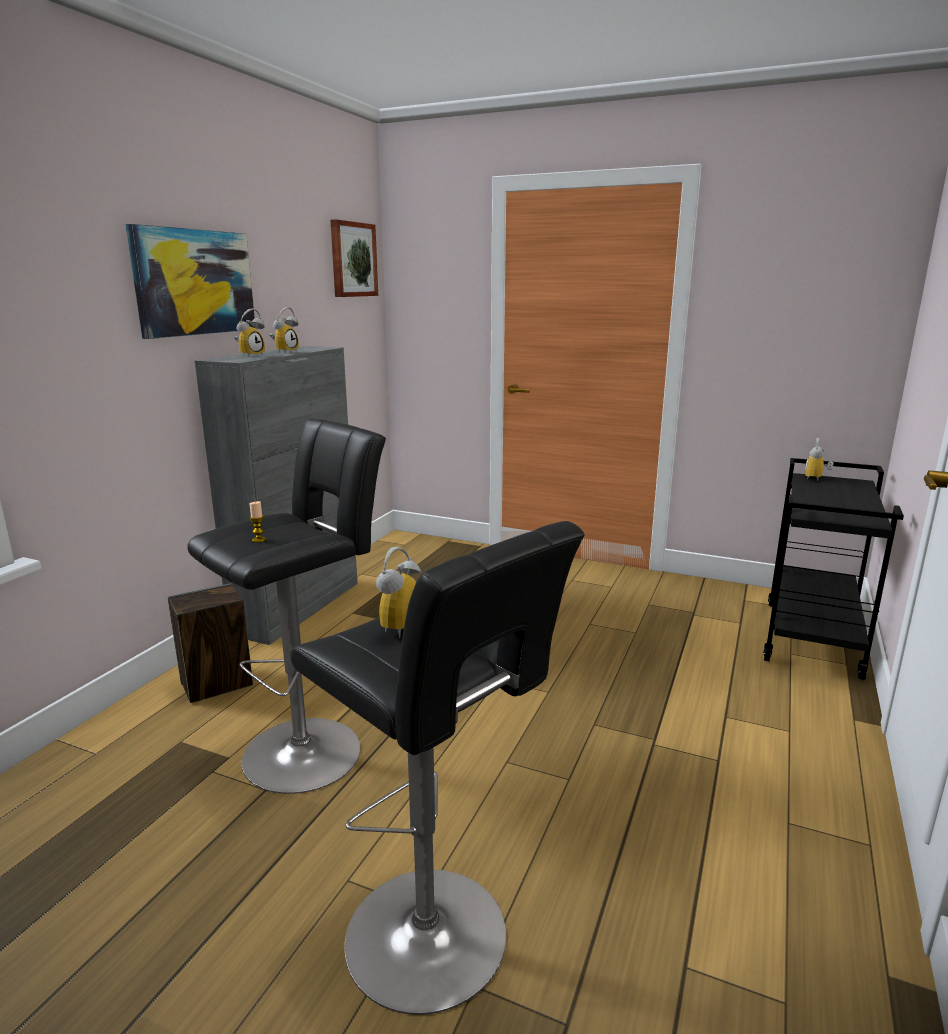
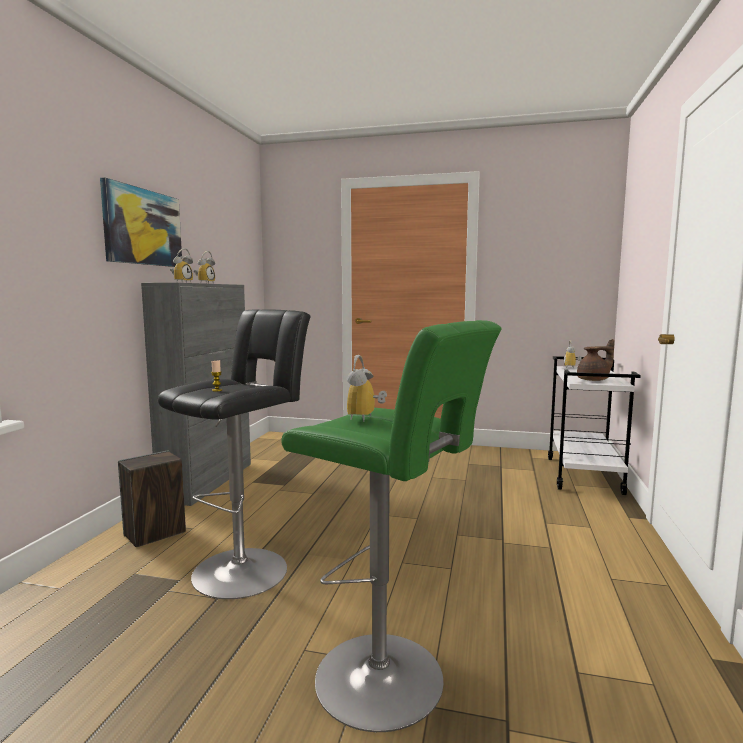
camera: 10 degrees left, 10 degrees down
(352, 259) = (243, 230): picture -> none
(435, 943) = (388, 682): black stool -> green stool
(813, 639) = (584, 476): black cart -> white cart
(835, 512) = (594, 380): none -> brown teapot

